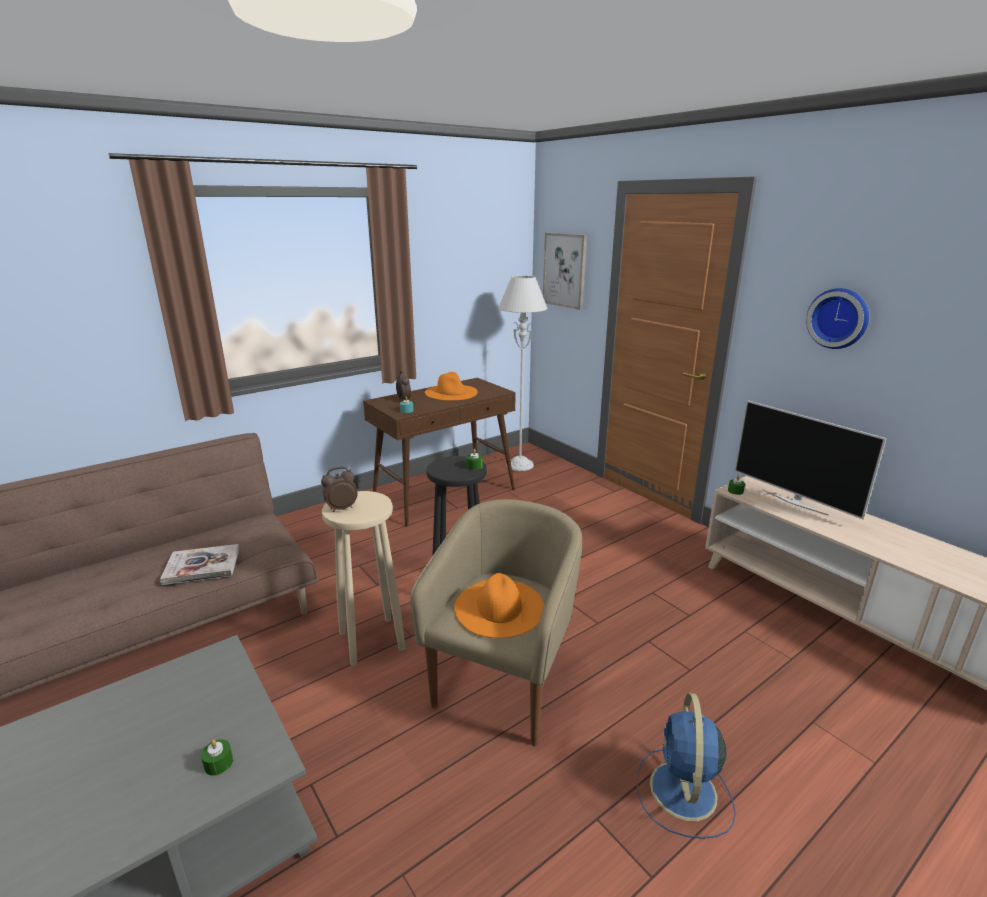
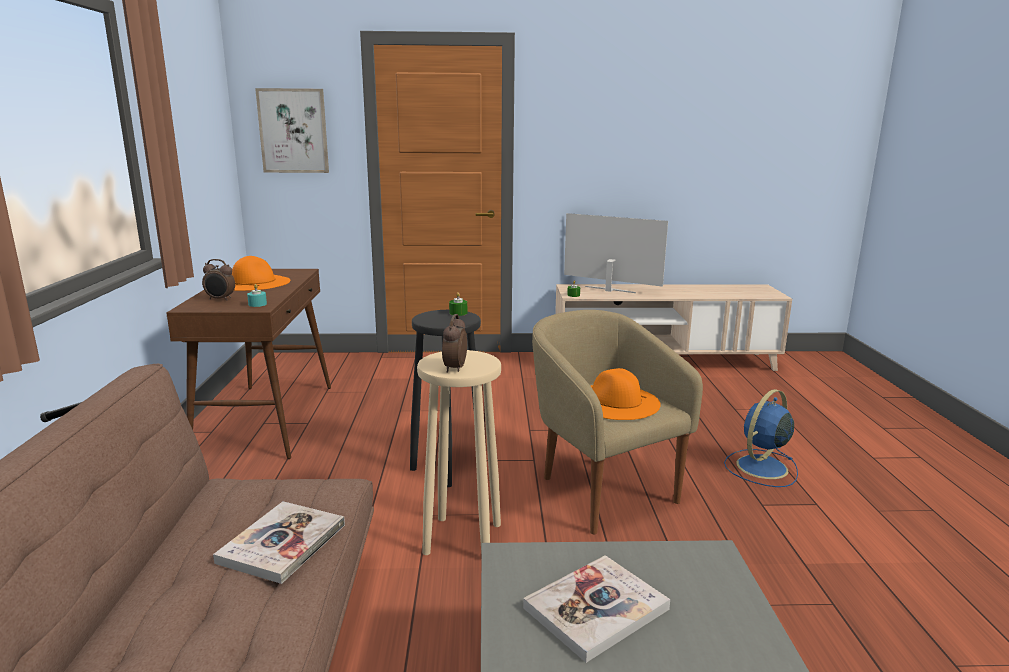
camera: 55 degrees left, 5 degrees down
(169, 717) = (596, 608): none -> book
(218, 763) = (694, 585): green candle -> none
(520, 465) = (292, 370): grey floor lamp -> none
(683, 793) = (760, 468): blue fan -> blue fan turned 90 degrees clockwise
(794, 502) = (609, 290): television -> television turned 150 degrees counterclockwise
(839, 318) = (601, 143): wall clock -> none

